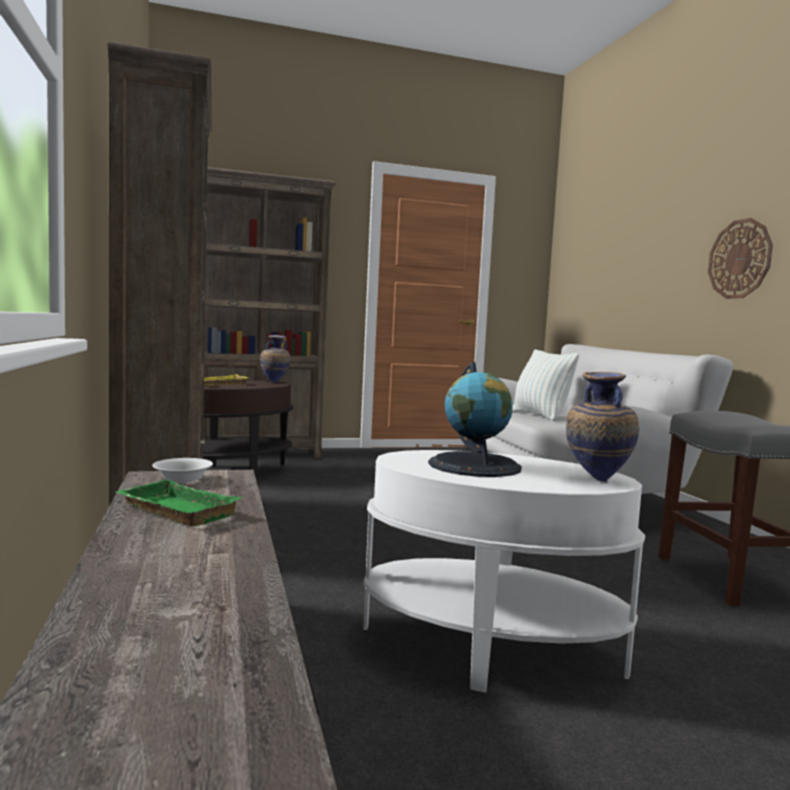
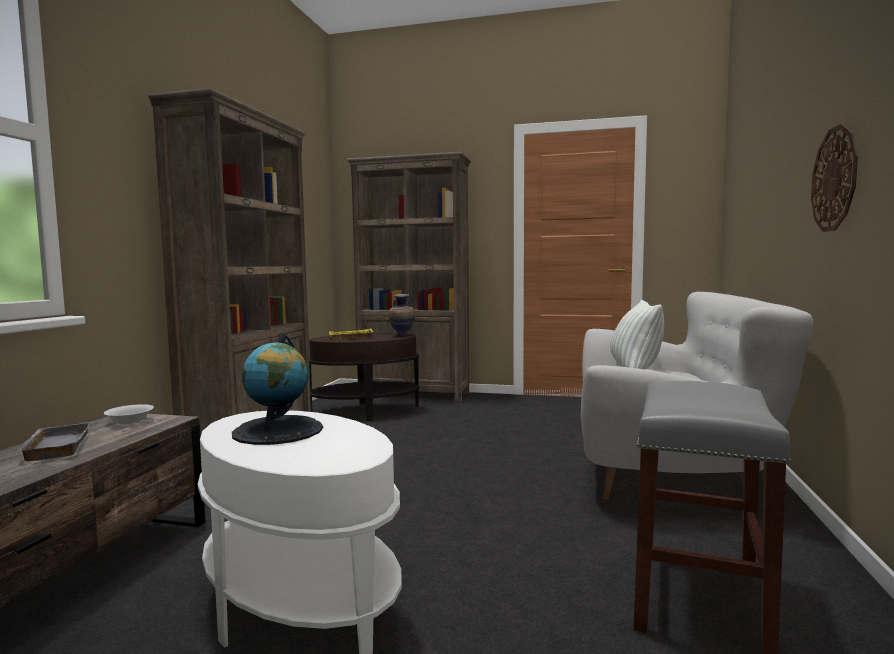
camera: 30 degrees right, 0 degrees up
(173, 511) = (54, 447): green tray -> grey tray
(596, 481) = (328, 459): vase -> none

